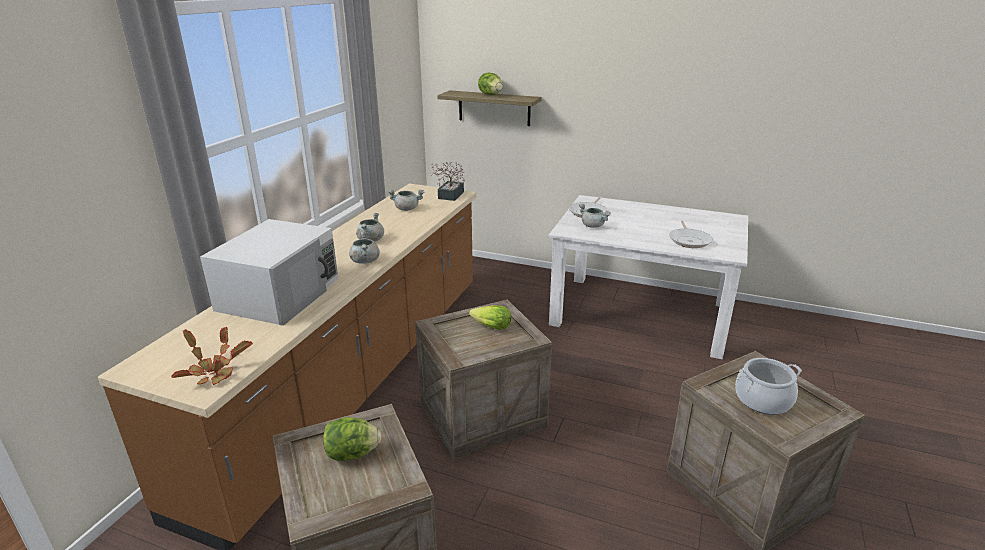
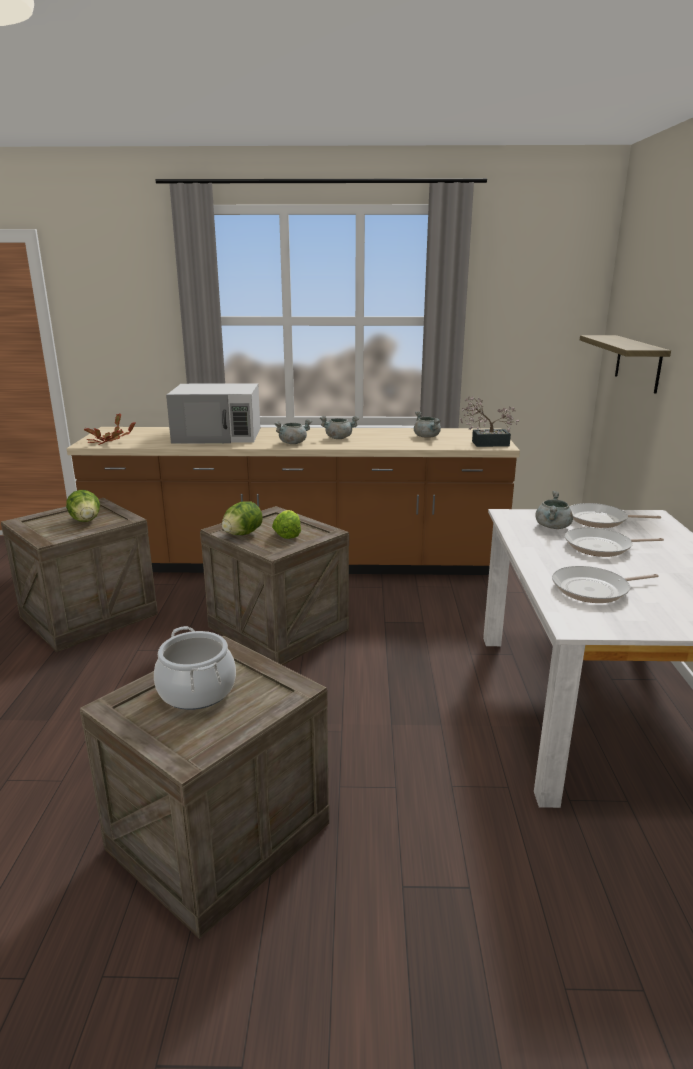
camera: 70 degrees right, 5 degrees down
(490, 95) = (626, 341): lettuce -> lettuce (242, 534)
(631, 223) = (601, 547): none -> frying pan

